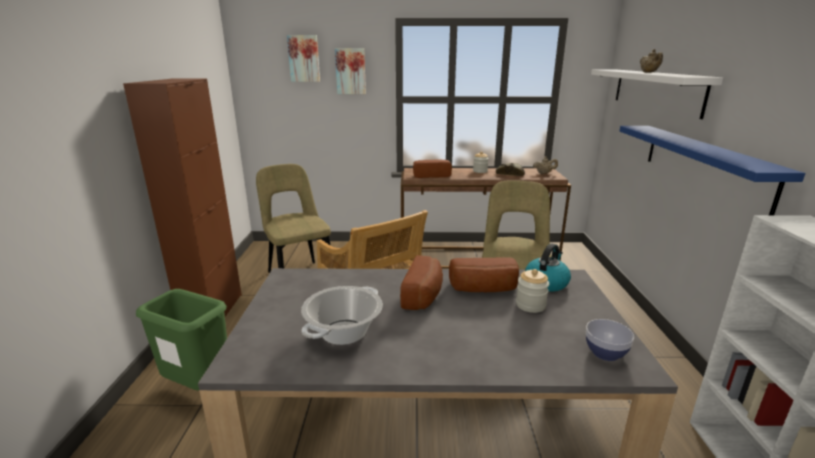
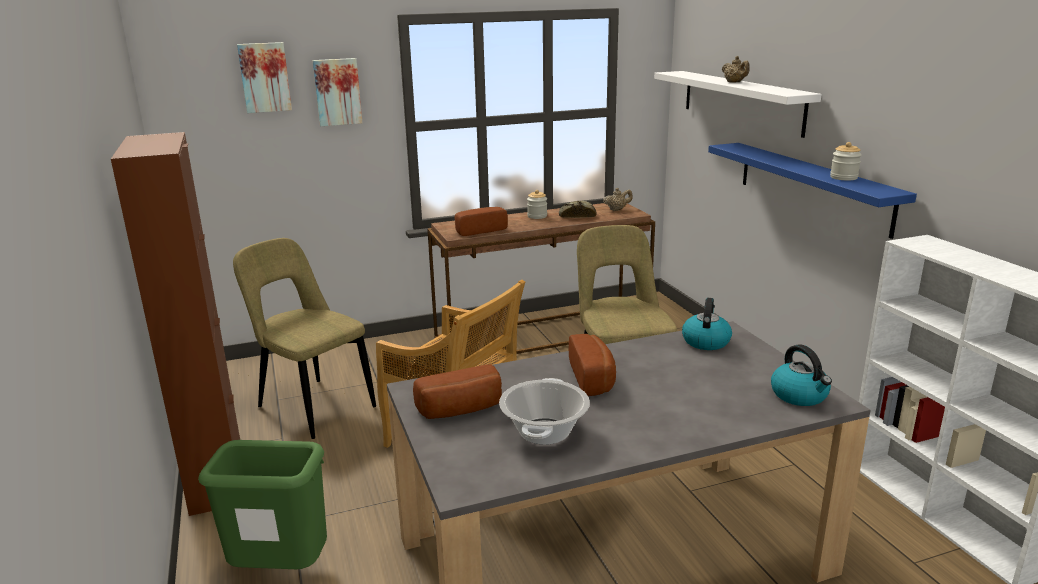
camera: 20 degrees left, 0 degrees up
(484, 289) = (650, 360): bread -> bread (461, 410)
(530, 305) = (706, 367): jar -> jar (843, 177)
(605, 353) = (800, 395): bowl -> kettle

